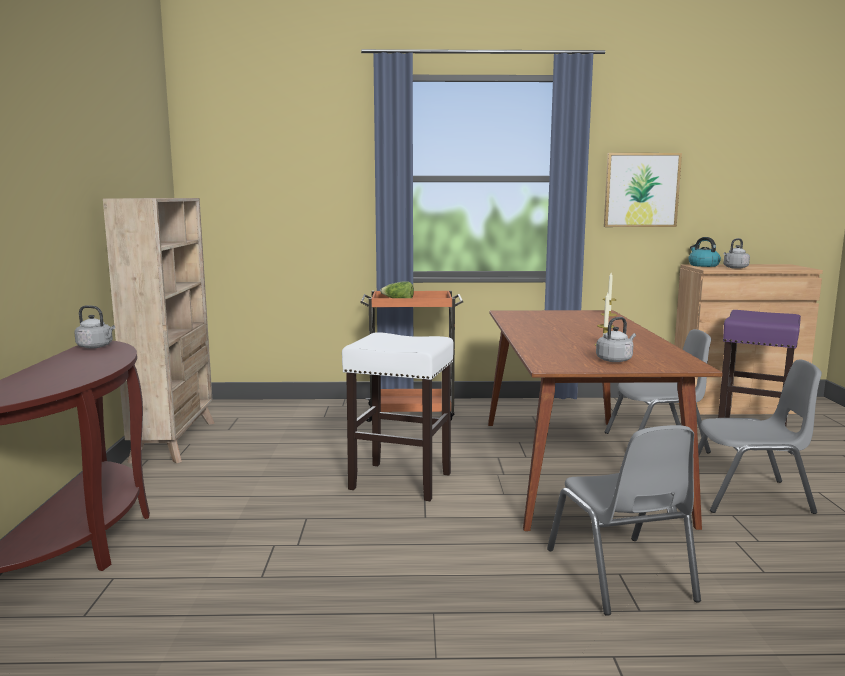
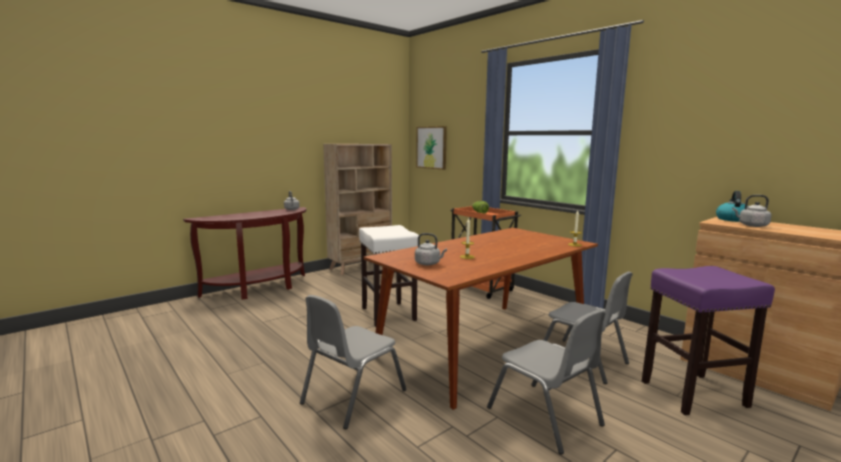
camera: 50 degrees right, 0 degrees up
(641, 190) = (682, 142): picture -> picture (431, 147)

